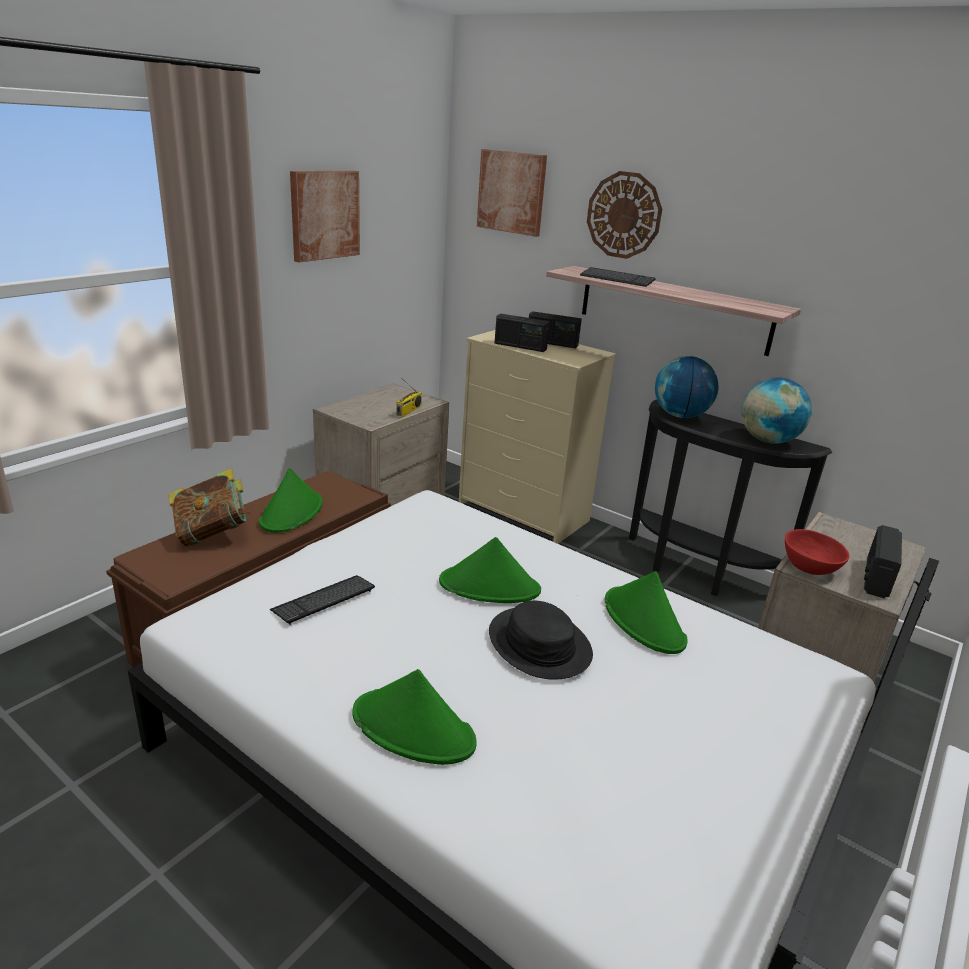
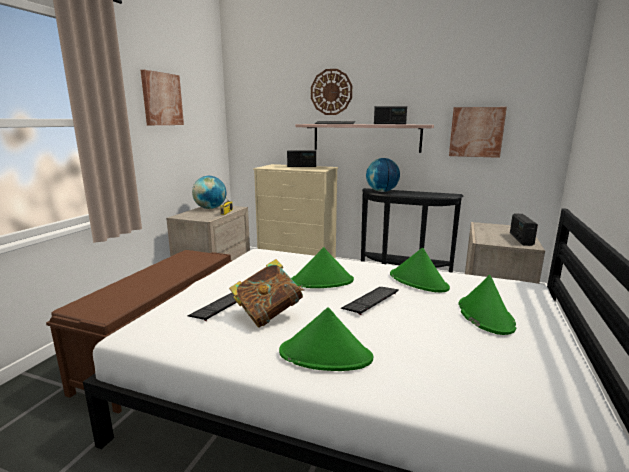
camera: 15 degrees left, 10 degrees down
(212, 533) = (122, 288): book -> book (268, 315)
(292, 512) = (173, 270): green hat -> green hat (485, 315)
(512, 192) = (264, 90): picture -> picture (476, 132)
(520, 346) = (286, 168): radio -> radio (389, 124)
(539, 644) = (371, 301): black hat -> keyboard
(768, 440) = (432, 194): globe -> globe (210, 208)
(809, 566) = (487, 240): red bowl -> none

